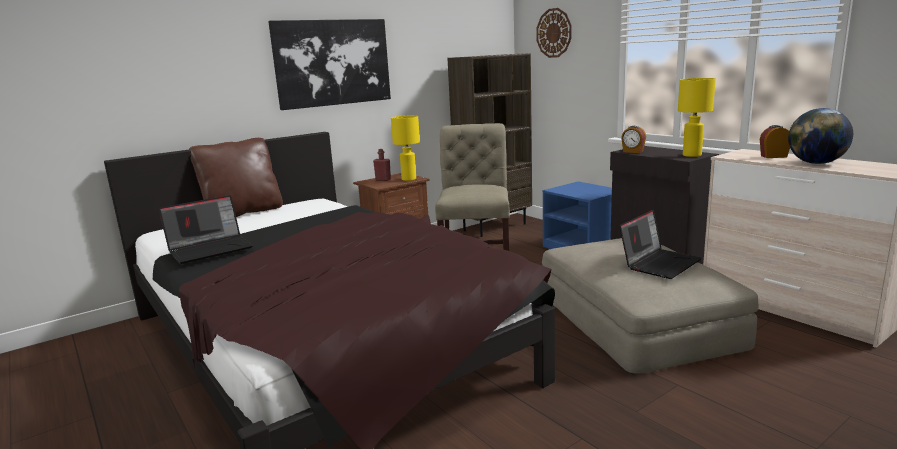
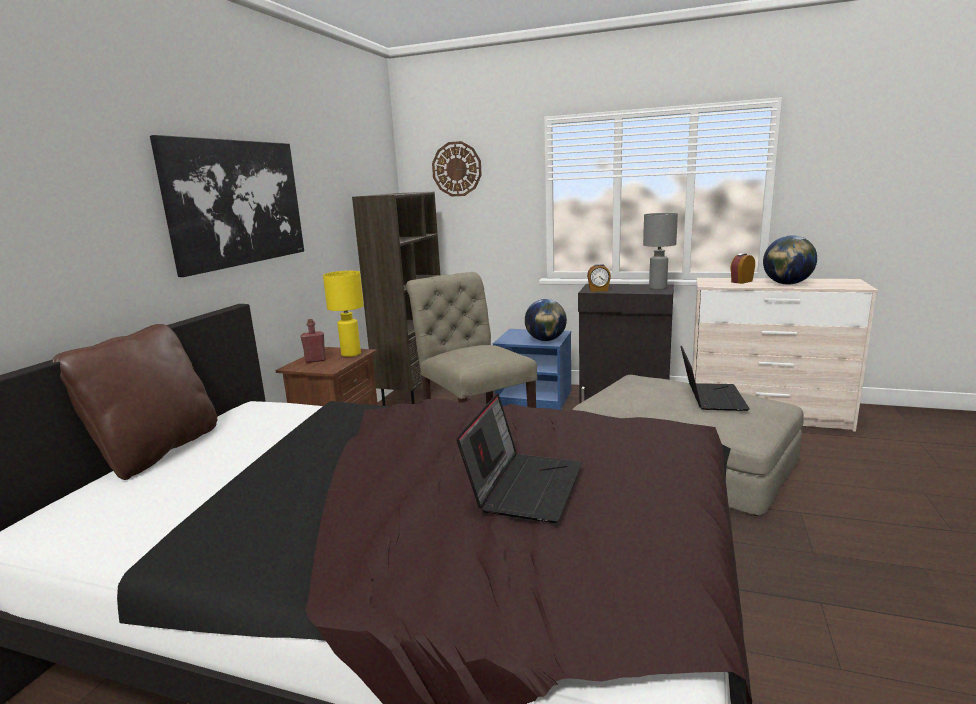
camera: 35 degrees left, 0 degrees up
(211, 249) = (232, 527): laptop -> laptop (524, 485)
(588, 194) = (545, 340): none -> globe
(691, 155) = (657, 288): yellow table lamp -> grey table lamp

